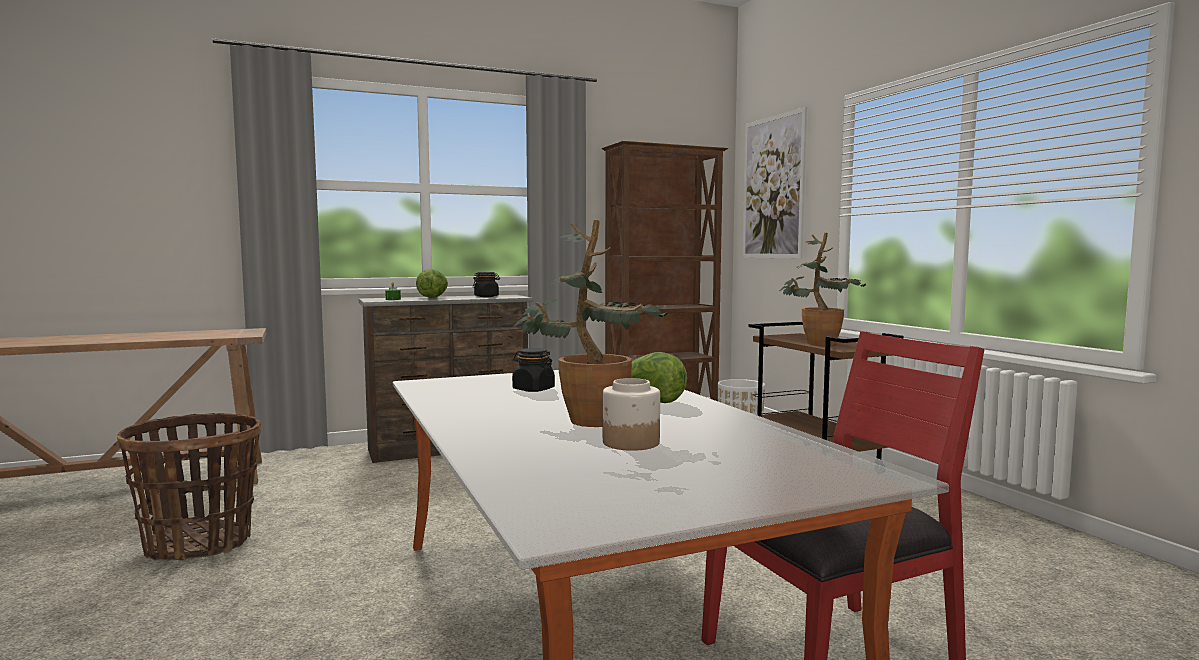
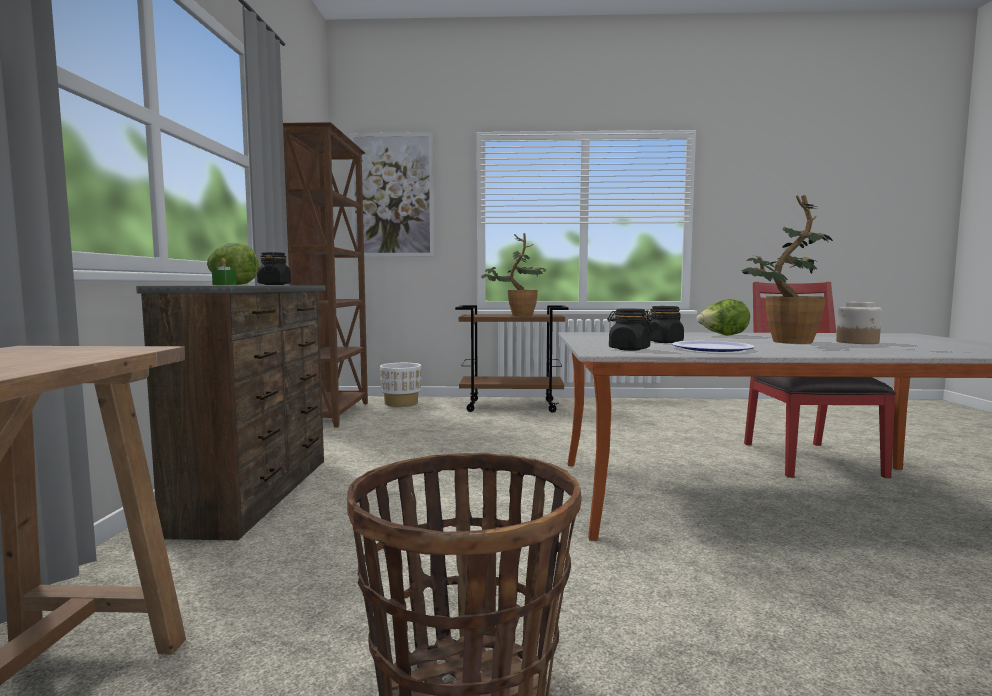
camera: 65 degrees left, 0 degrees up
(448, 385) = (629, 349): none -> black jar
(476, 401) = (712, 348): none -> plate

